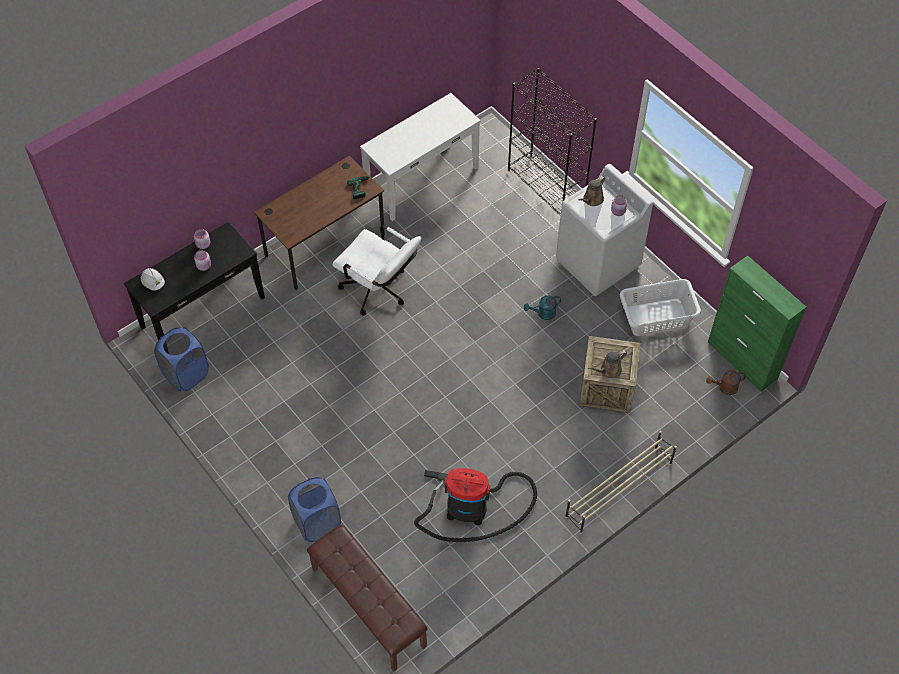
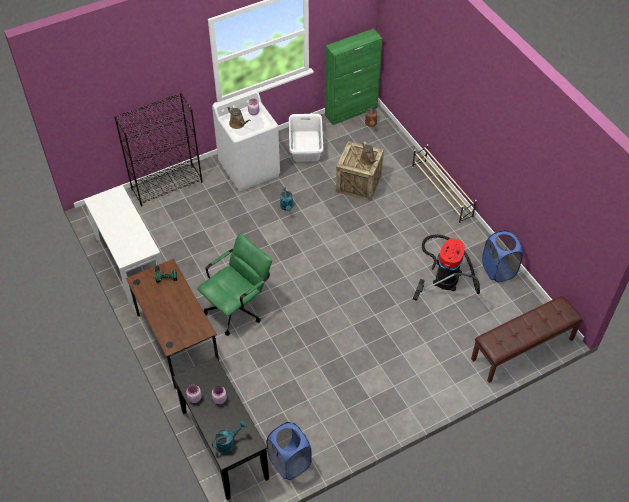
camera: 80 degrees left, 5 degrees down
(153, 283) = (228, 443): white hard hat -> turquoise watering can
(317, 523) = (449, 375): blue laundry basket -> blue laundry basket (498, 270)
(379, 291) = (238, 307): white office chair -> green office chair

